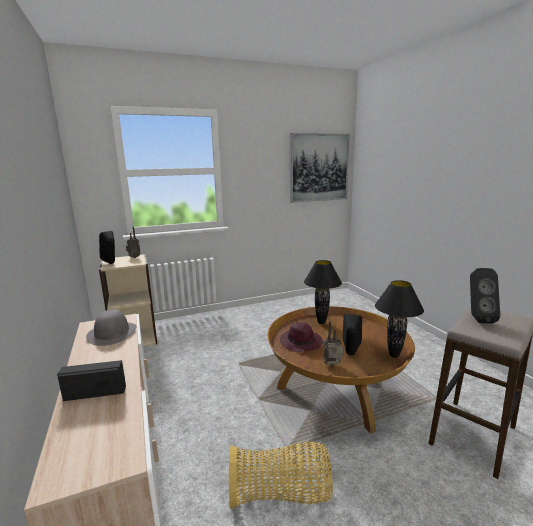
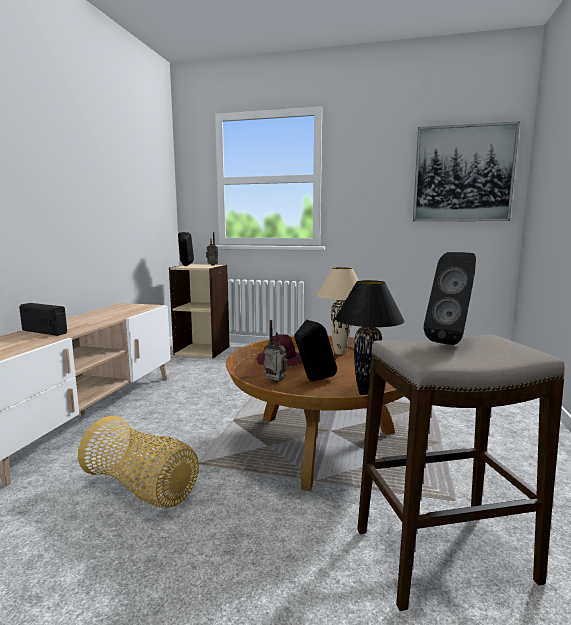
camera: 35 degrees right, 5 degrees down
(112, 333) = (124, 310): grey hat -> none
(322, 322) = (340, 353): black table lamp -> beige table lamp

